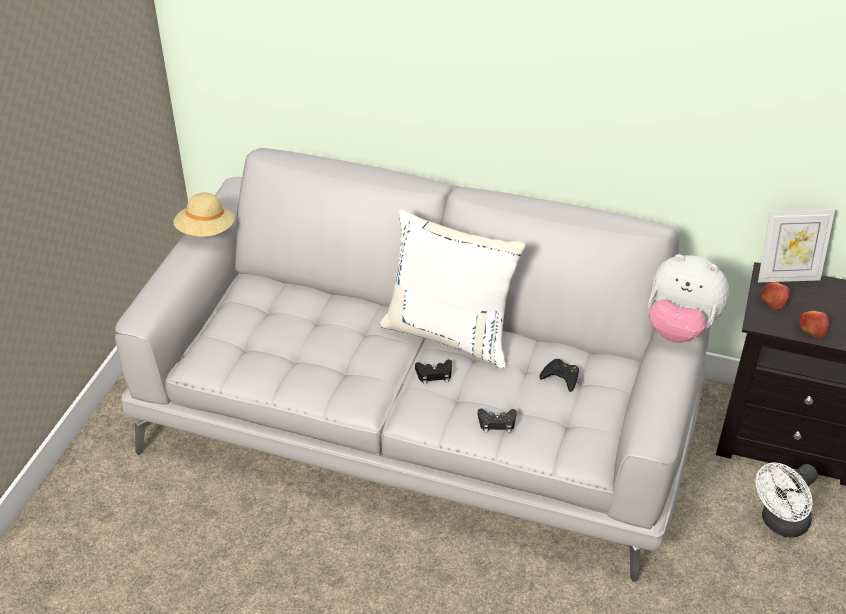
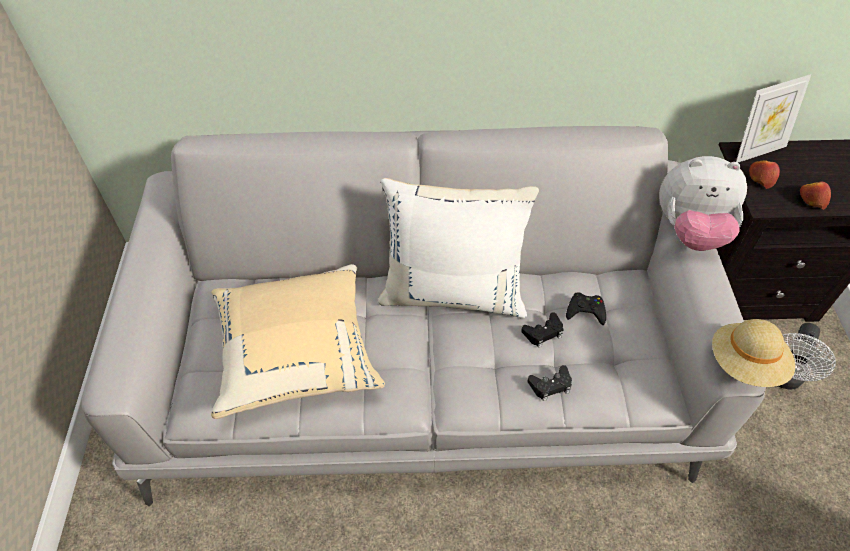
camera: 20 degrees left, 10 degrees up
(206, 231) = (150, 249): beige hat -> beige hat (745, 364)
(295, 344) = (297, 353): none -> beige pillow
(434, 374) = (461, 346): black game controller -> black game controller (543, 333)

